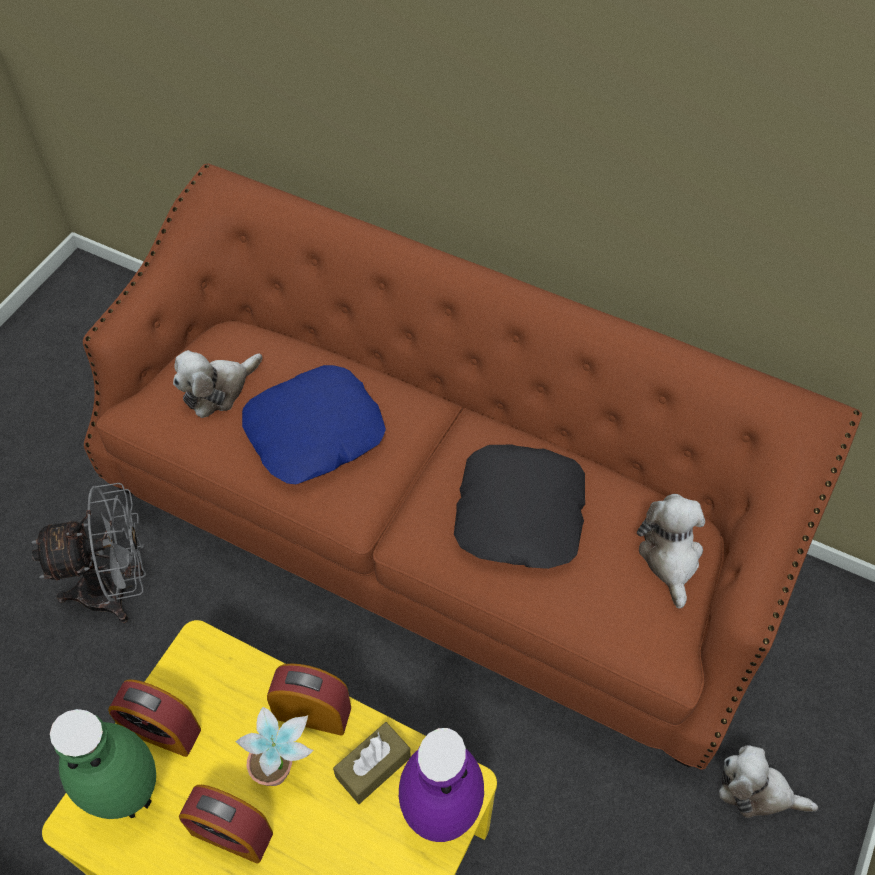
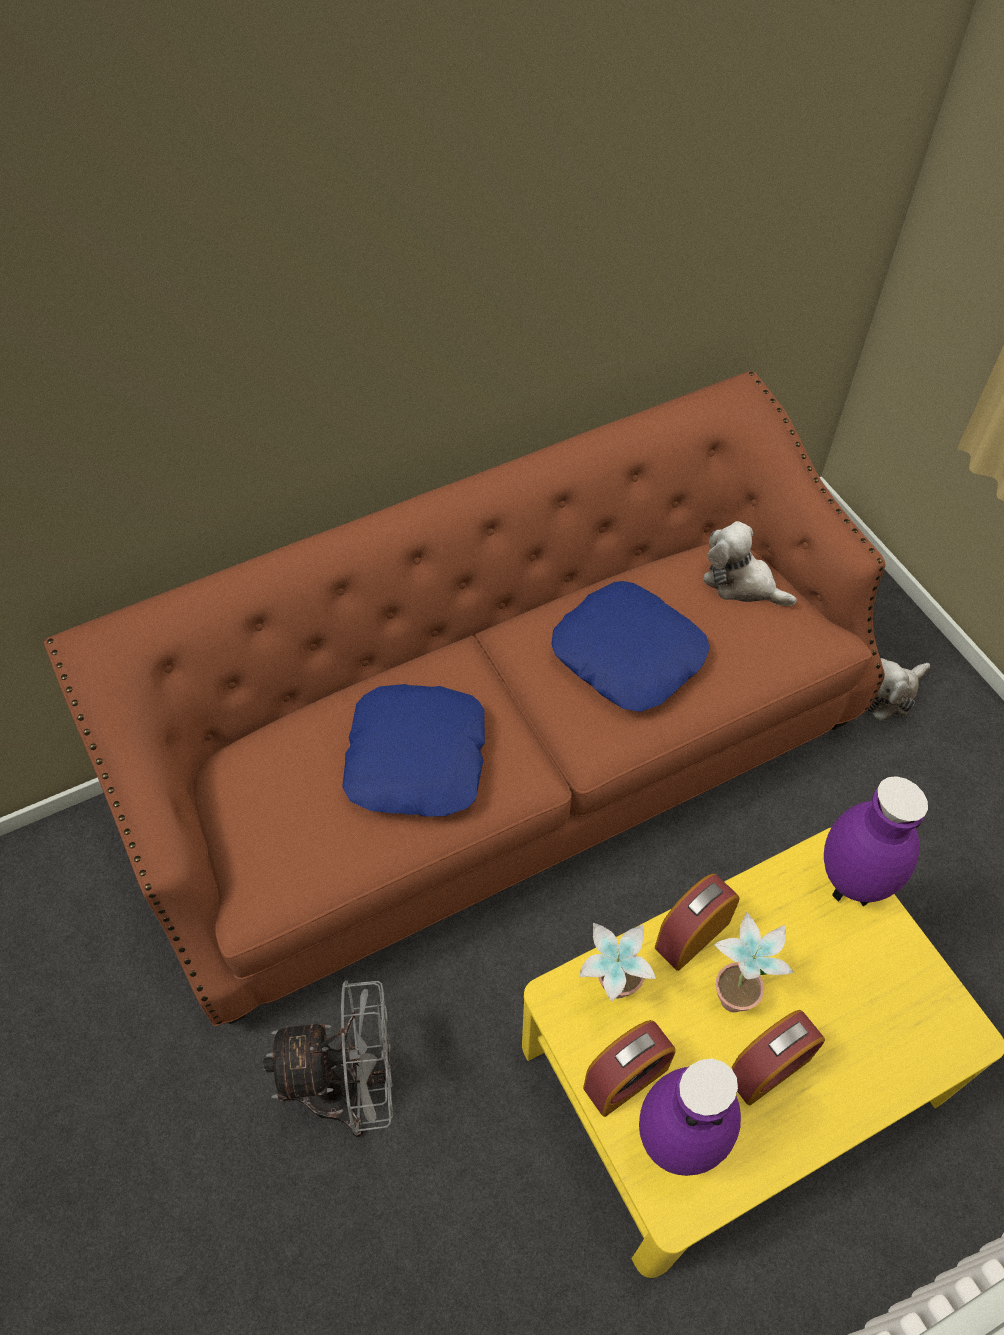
camera: 55 degrees left, 0 degrees up
(117, 589) = (350, 1089): grey fan -> grey fan turned 60 degrees clockwise
(131, 794) = (676, 1141): green vase -> purple vase
(218, 389) = (293, 813): plush toy -> none
(225, 680) = (610, 992): none -> potted plant
(373, 767) = (775, 914): brown tissue box -> none
(521, 513) = (628, 654): black pillow -> blue pillow

